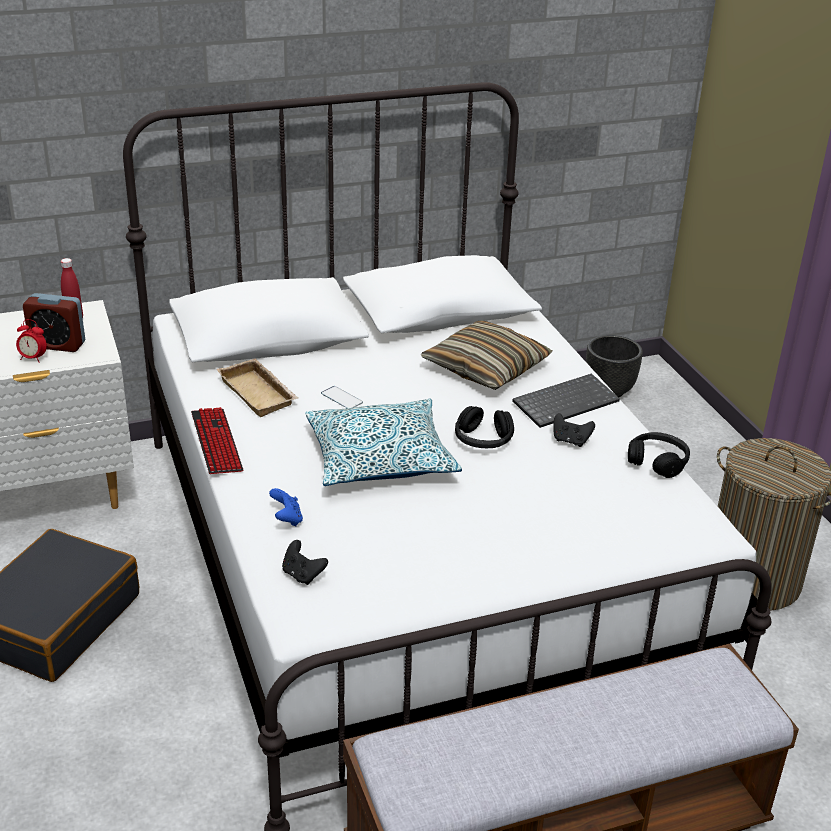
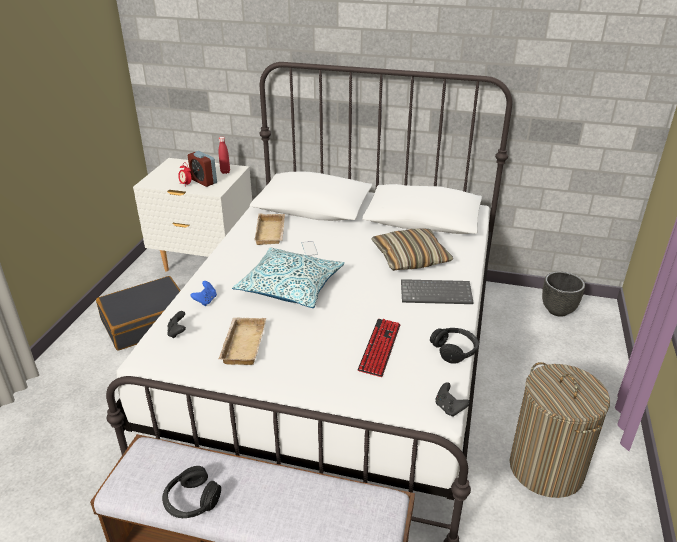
camera: 35 degrees right, 0 degrees up
(216, 442) = (221, 250): keyboard -> keyboard (379, 348)
(409, 554) = (242, 344): none -> beige tray
(483, 440) = (359, 297): black headphones -> black headphones (191, 501)
(570, 441) = (412, 317): black game controller -> black game controller (449, 408)

